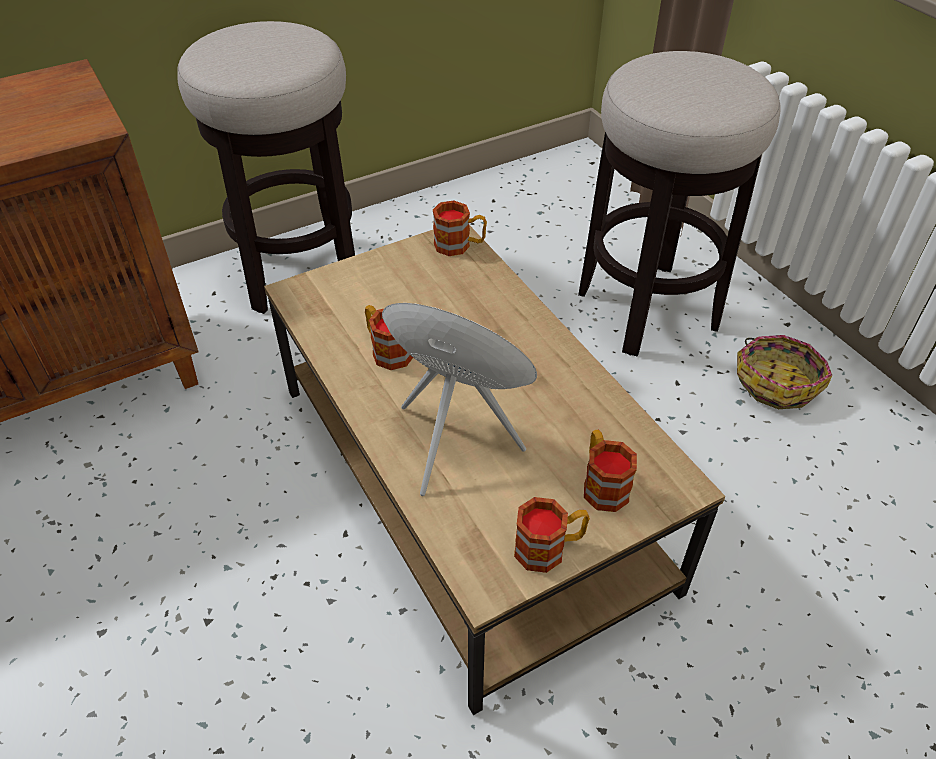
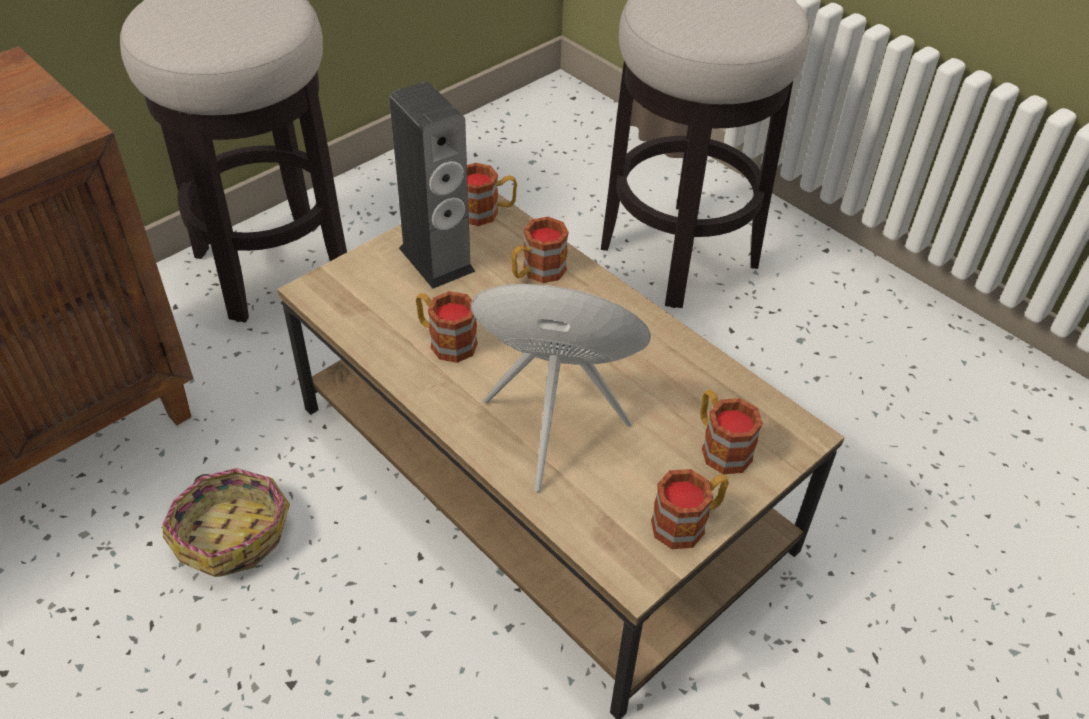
camera: 15 degrees left, 0 degrees up
(403, 279) = (436, 259): none -> speaker
(486, 303) = (537, 272): none -> mug
(777, 382) = (831, 313): basket -> basket (232, 532)

